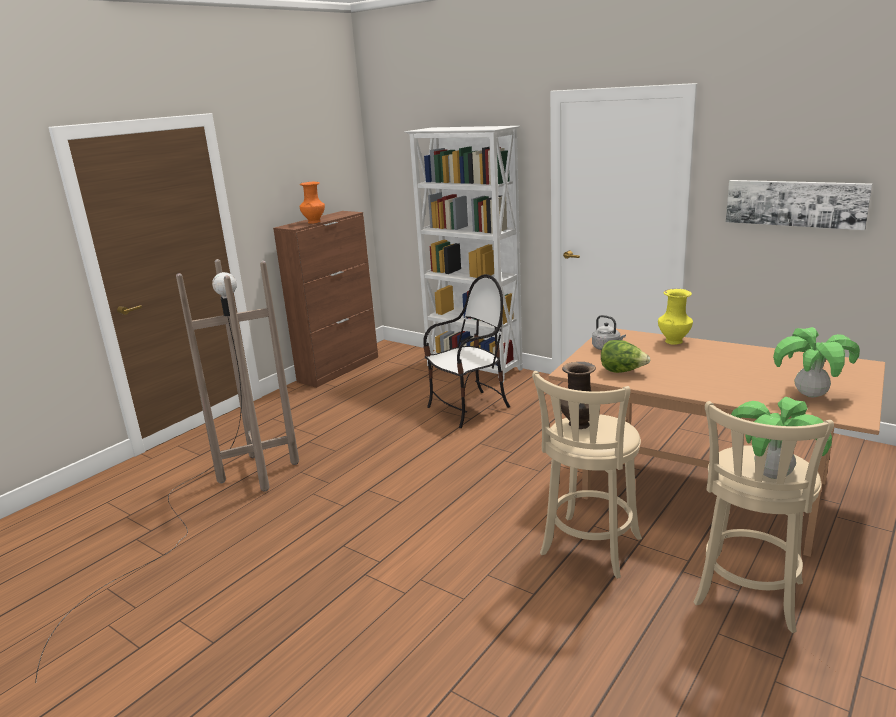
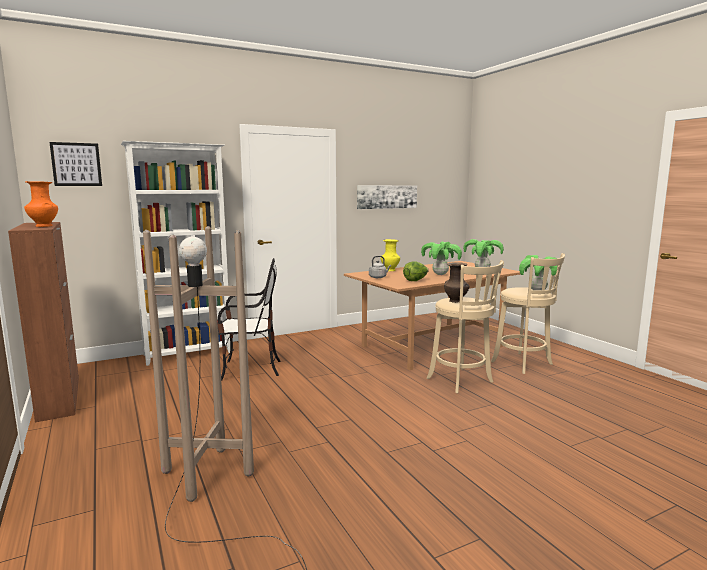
camera: 65 degrees left, 10 degrees down
(401, 150) = (76, 164): none -> picture
(469, 409) = (250, 369): chair -> chair turned 90 degrees clockwise
(703, 375) = (440, 274): none -> potted plant

